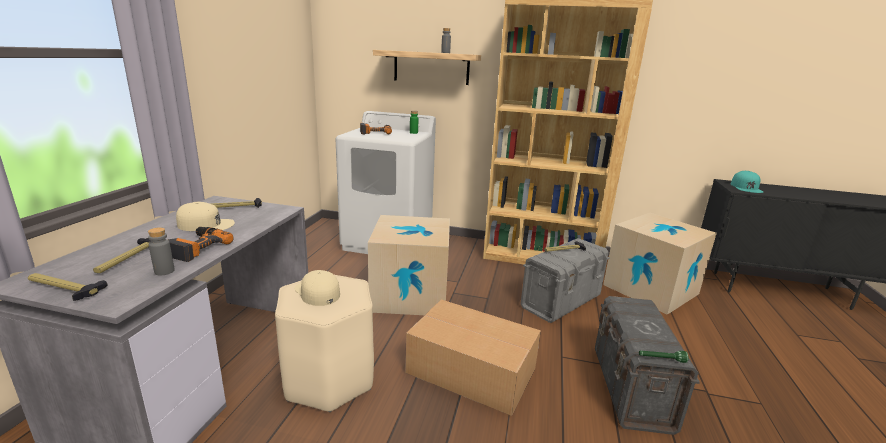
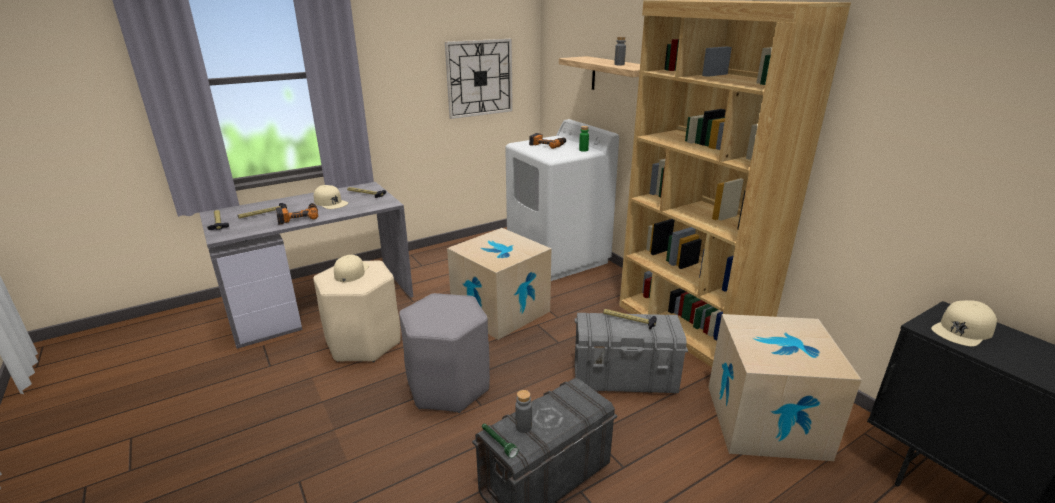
camera: 45 degrees right, 5 degrees up
(164, 271) = (261, 226): grey bottle -> grey bottle (523, 427)
(276, 72) = (479, 78): none -> wall clock
(469, 369) = (449, 386): cardboard box -> grey stool
(746, 187) = (962, 330): turquoise cap -> beige cap

